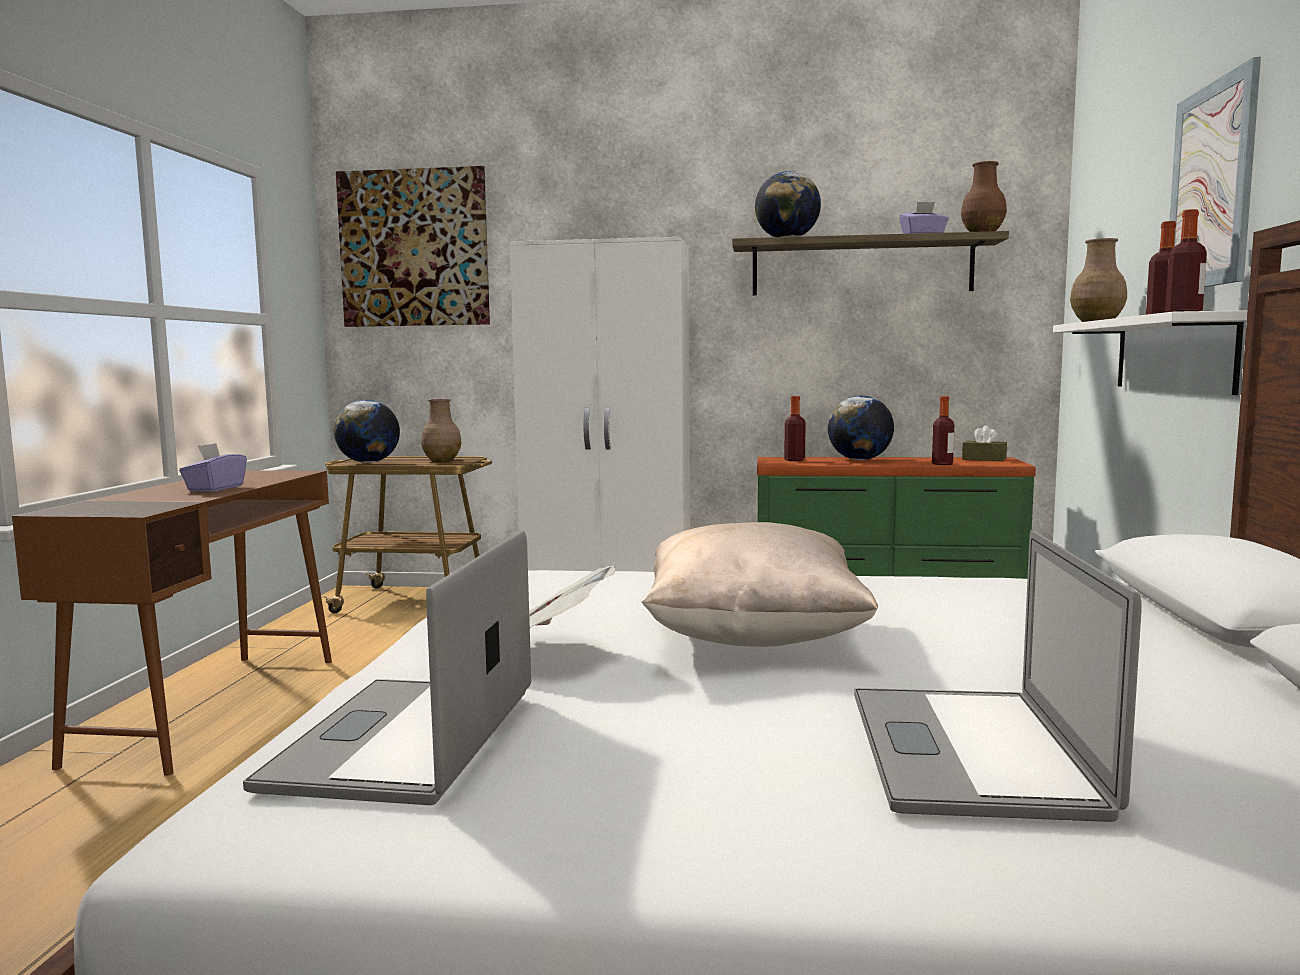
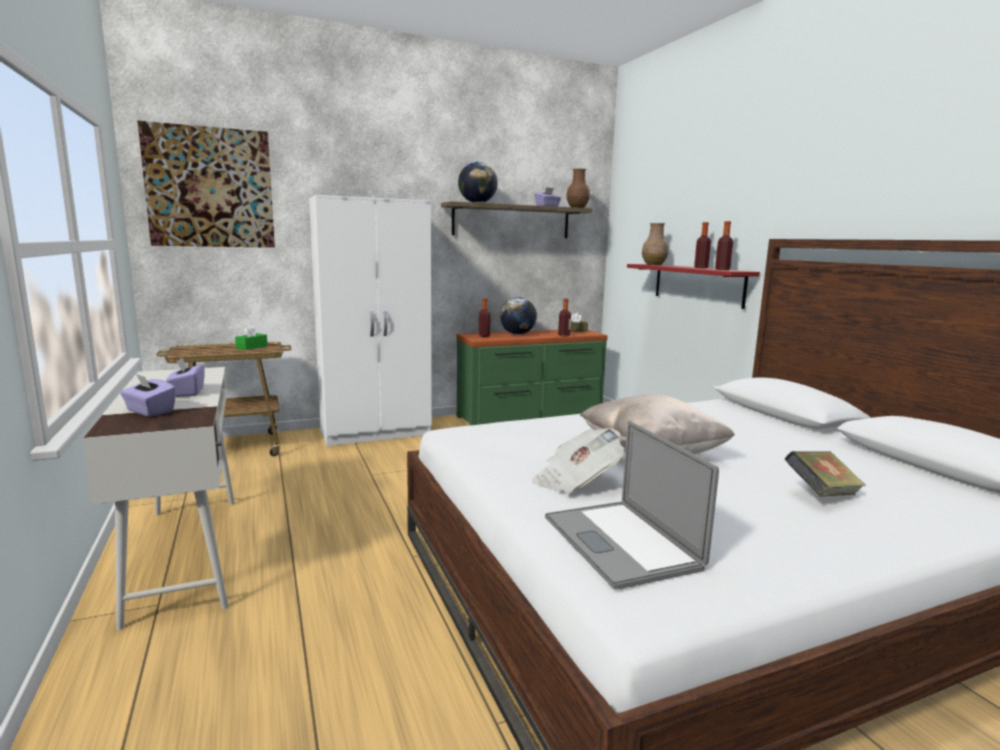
camera: 30 degrees left, 5 degrees up
(130, 501) = (149, 411): none -> purple tissue box
(213, 706) = (186, 553): brown desk -> white desk
(368, 462) = (199, 352): globe -> none
(441, 461) = (252, 347): brown vase -> green tissue box
(970, 750) = (821, 494): laptop -> book
(1172, 354) = (697, 284): white shelf -> red shelf
(1211, 186) = (725, 207): picture -> none

